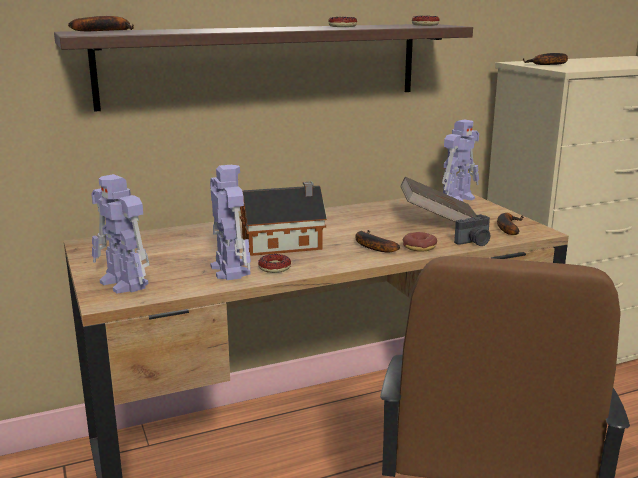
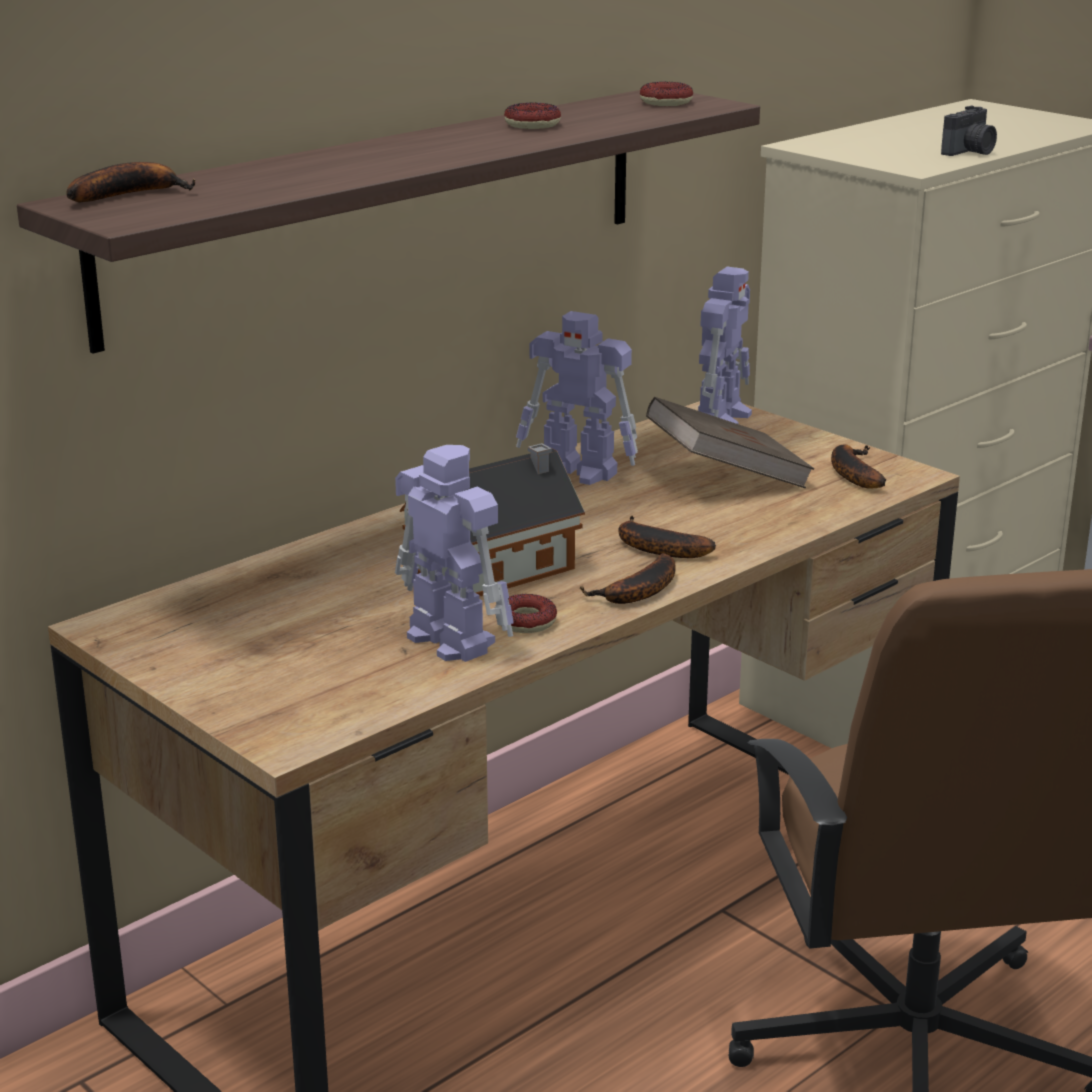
camera: 20 degrees left, 5 degrees up
(124, 284) = (285, 701): toy robot -> toy robot (579, 472)
(419, 247) = (738, 538): donut -> none
(474, 242) = (821, 514): camera -> camera (970, 152)
(549, 64) = (865, 150): banana -> banana (638, 592)

